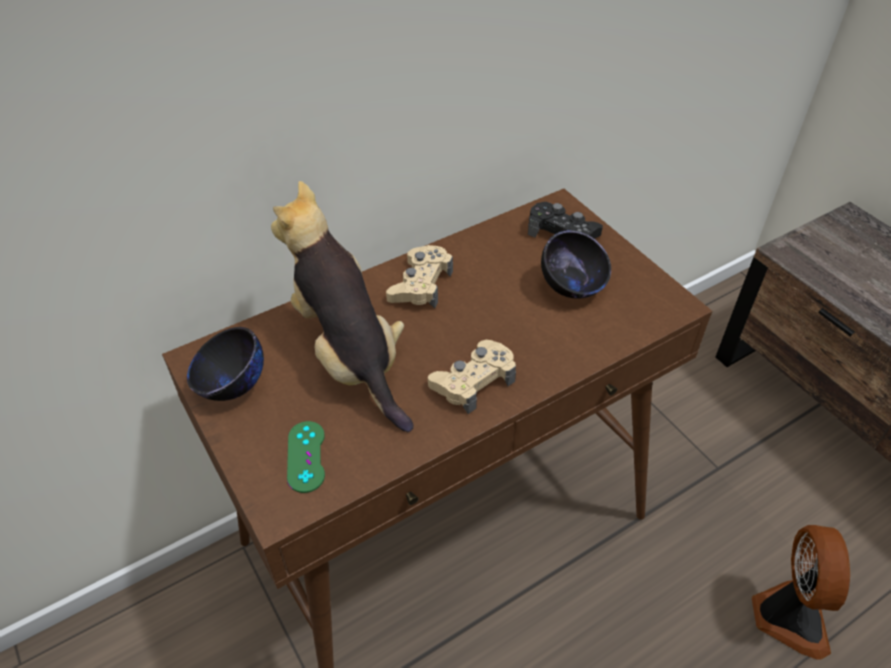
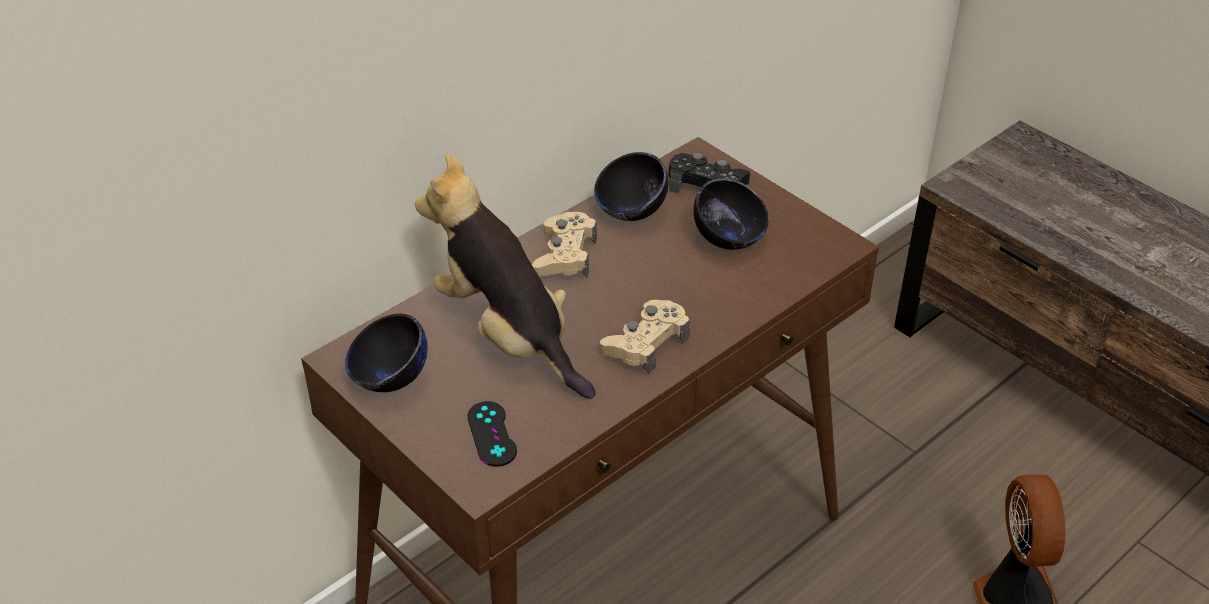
camera: 10 degrees left, 5 degrees down
(306, 456) = (492, 434): green game controller -> black game controller
(489, 250) = (630, 212): none -> black bowl

